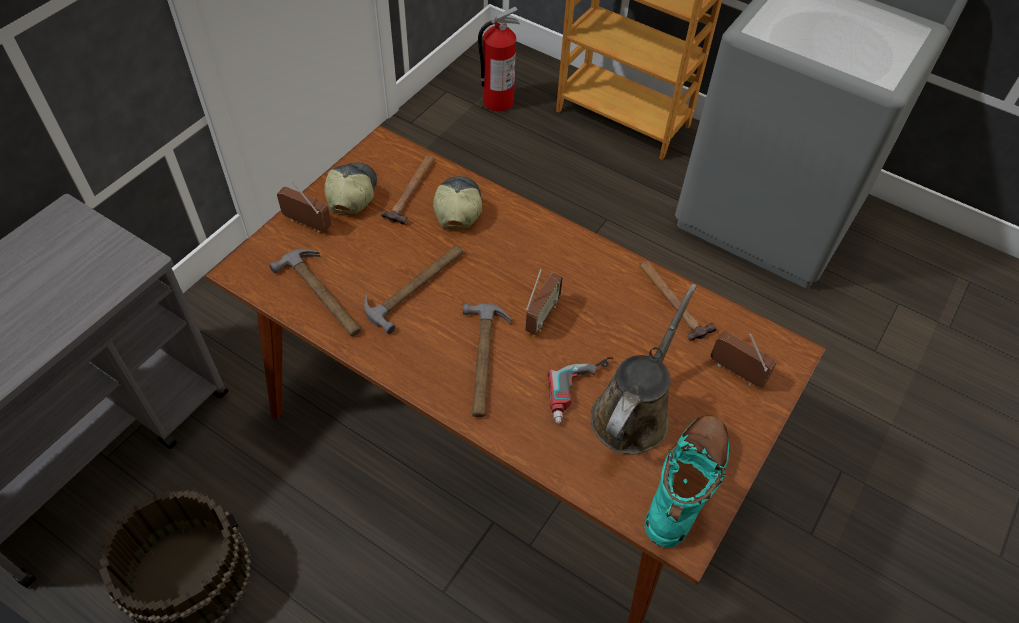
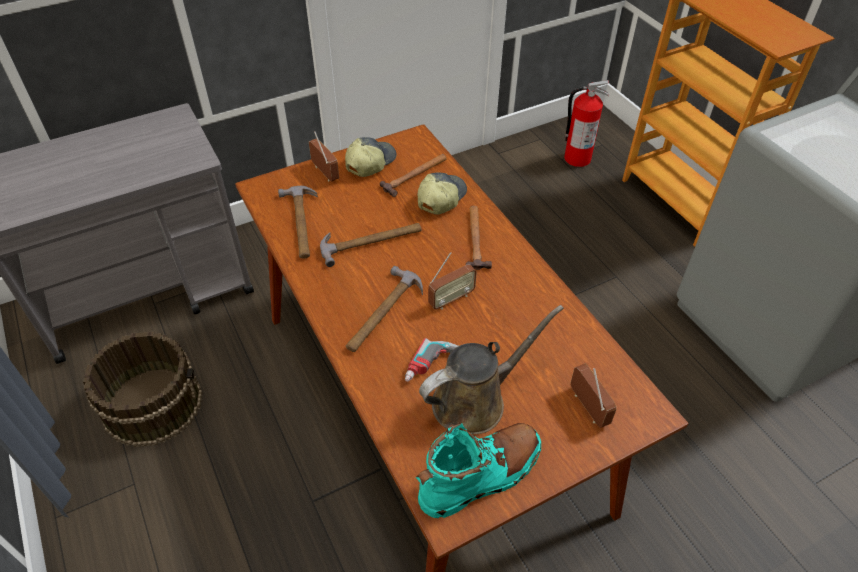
camera: 30 degrees right, 5 degrees down
(672, 301) = (569, 329): hammer -> hammer (476, 239)

